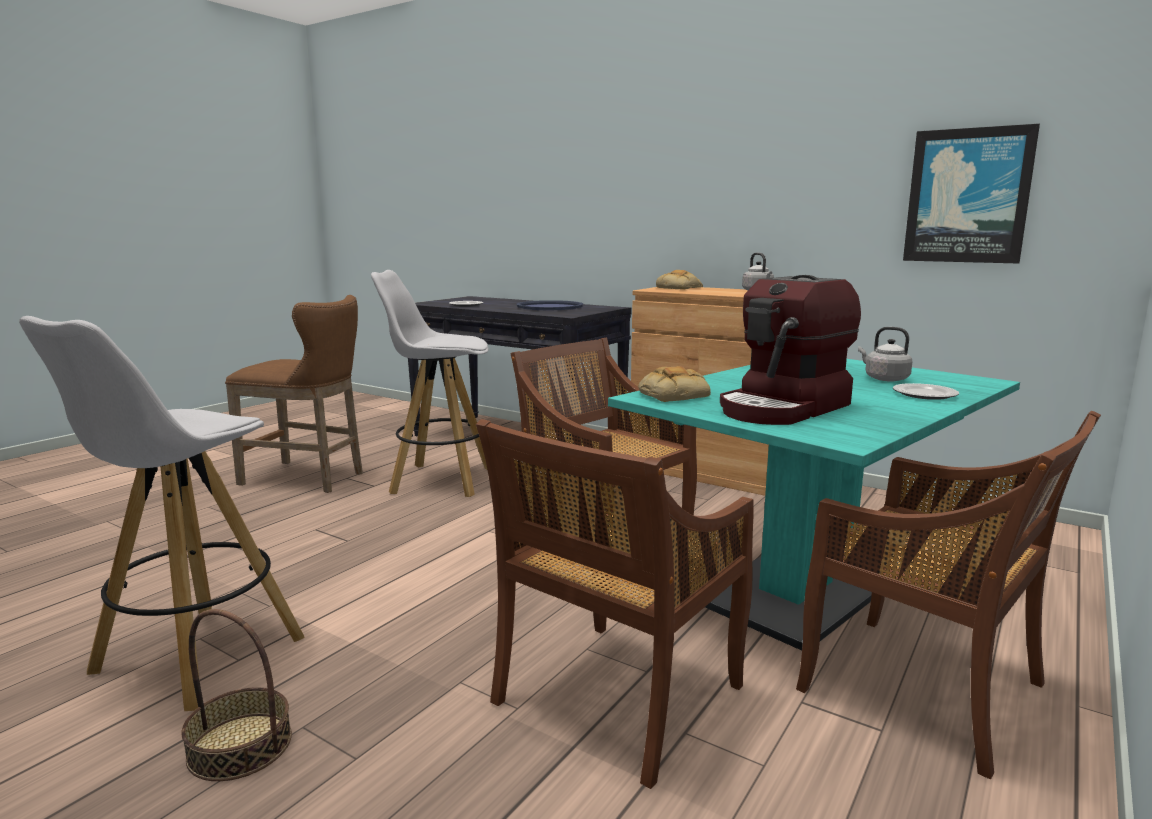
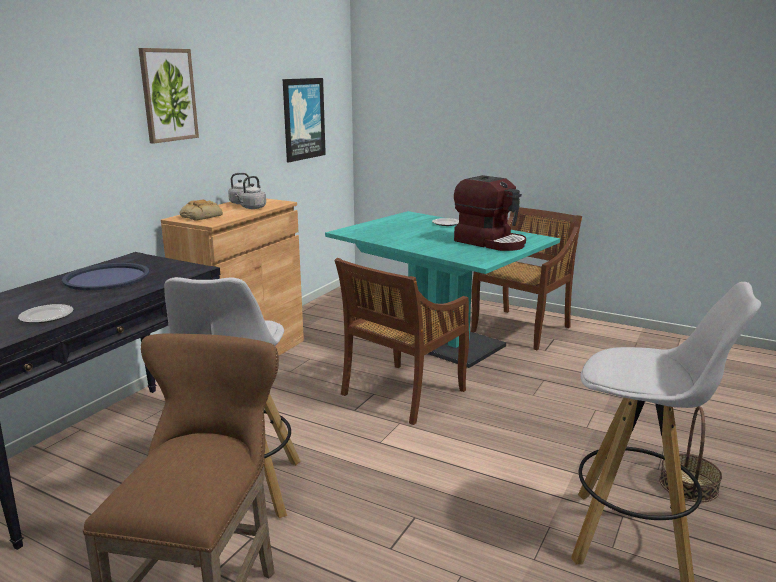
camera: 95 degrees left, 5 degrees up
(616, 697) = (570, 386): brown chair -> none
(673, 395) = (472, 257): bread -> none
(704, 158) = (168, 95): none -> picture
(884, 379) = (410, 225): grey kettle -> grey kettle (252, 208)

